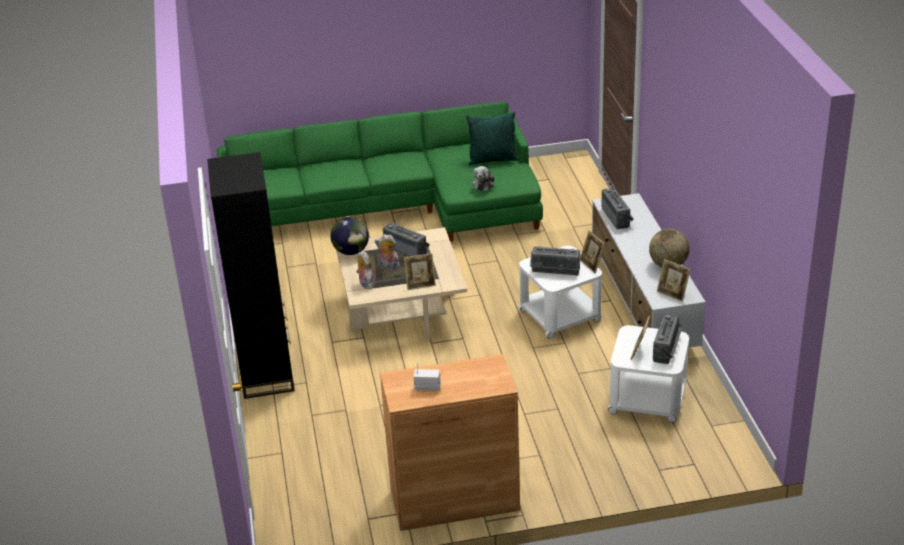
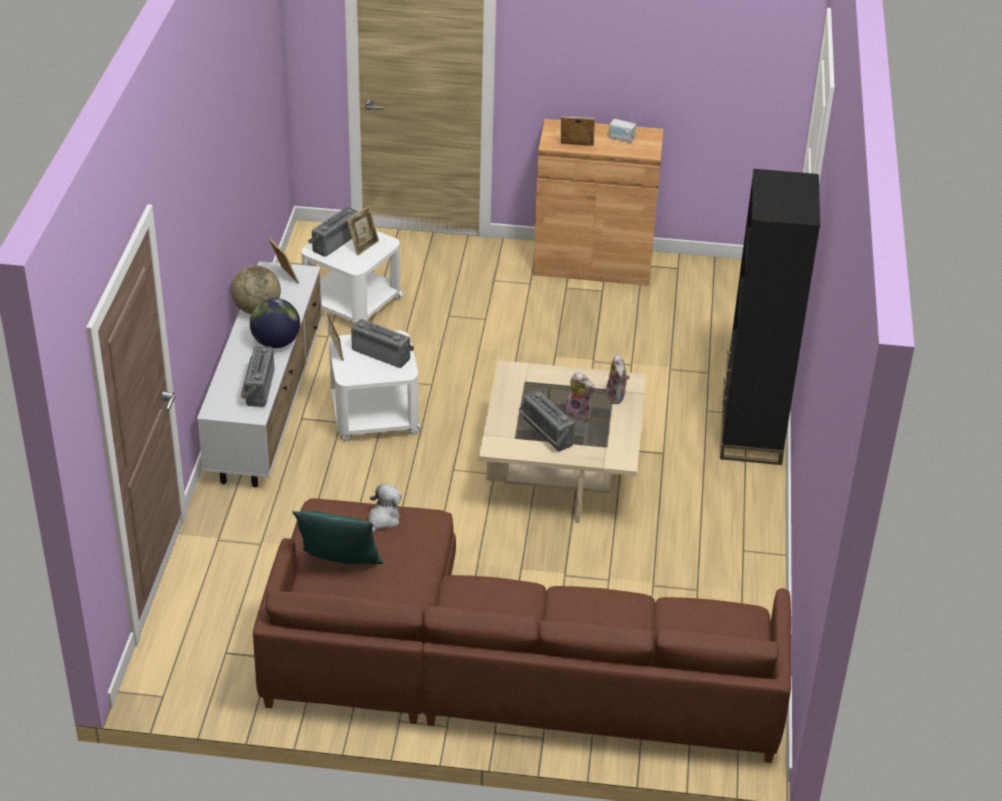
camera: 165 degrees left, 5 degrees up
(351, 252) = (619, 449): globe -> globe (276, 343)
(395, 205) = (495, 668): green sofa -> brown sofa
(420, 285) = (550, 378): picture frame -> picture frame (576, 147)

